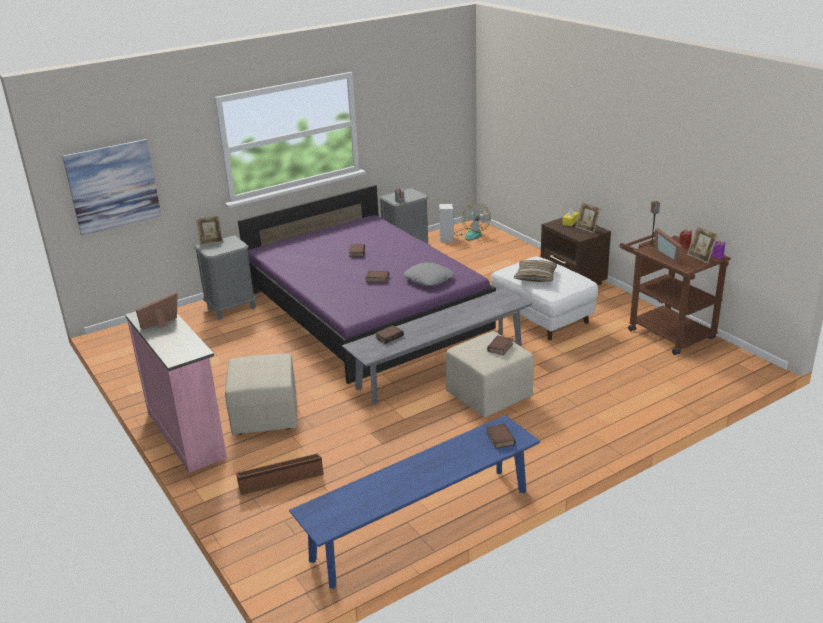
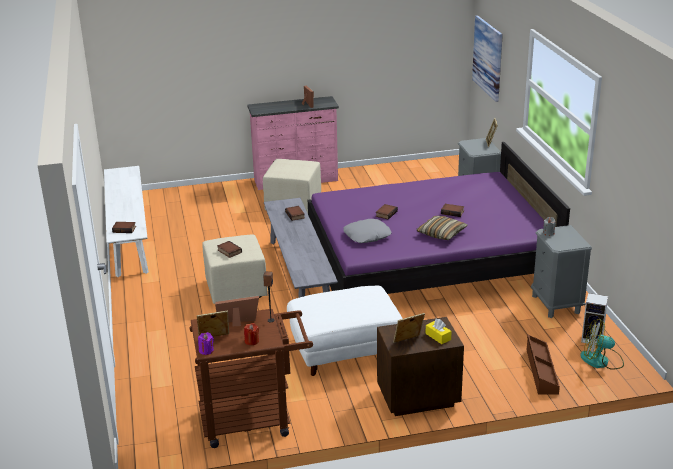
camera: 110 degrees right, 0 degrees up
(280, 478) = (219, 203): brown storage box -> brown storage box (541, 371)
(422, 524) = (129, 238): blue bench -> white bench
(535, 277) = (341, 298): pillow -> pillow (441, 233)

